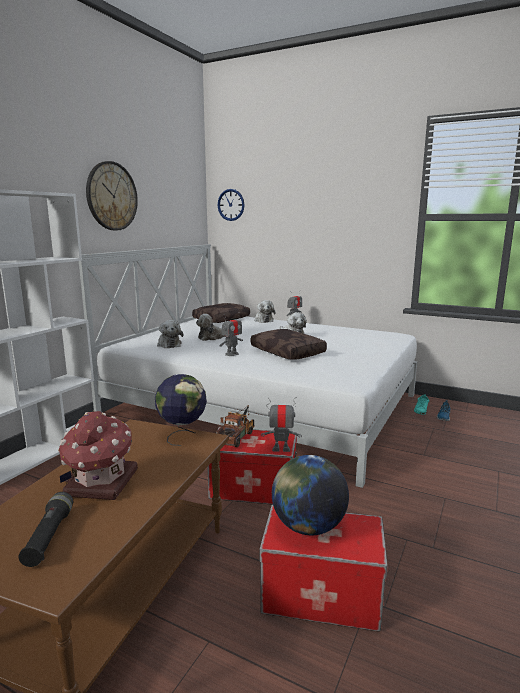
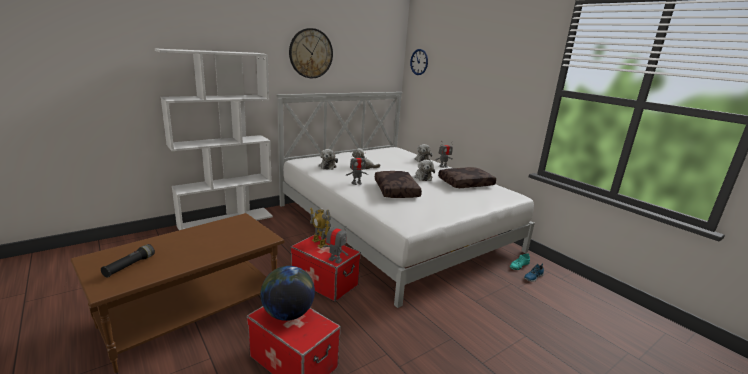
camera: 25 degrees right, 5 degrees up
(101, 484) = (183, 246): toy house -> none
(182, 435) = (258, 231): globe -> none
(221, 319) = (392, 153): brown pillow -> brown pillow (465, 183)
(237, 436) = (319, 243): toy truck -> toy robot

